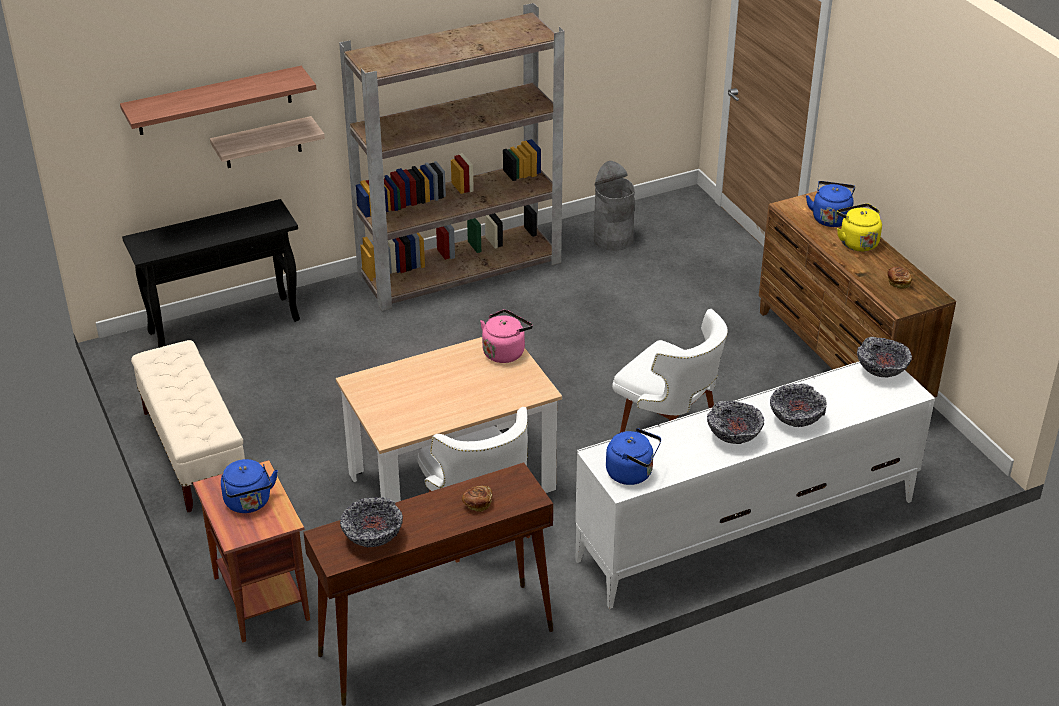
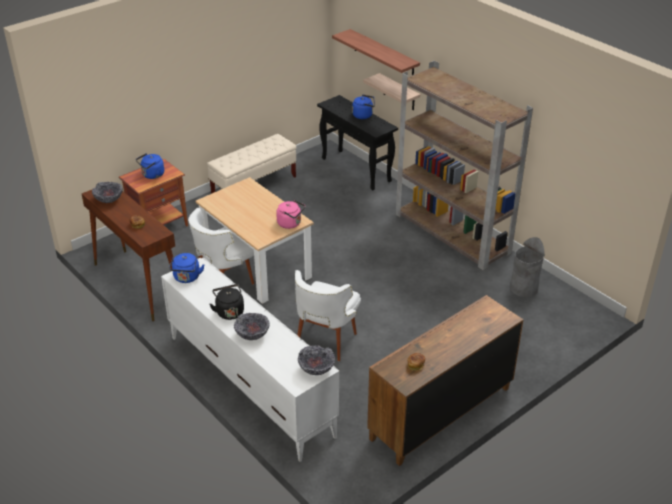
camera: 75 degrees right, 0 degrees up
(733, 436) = (229, 311): bowl -> black kettle
(830, 218) = (484, 325): blue kettle -> blue kettle (364, 115)
(856, 242) = (458, 340): yellow kettle -> none

